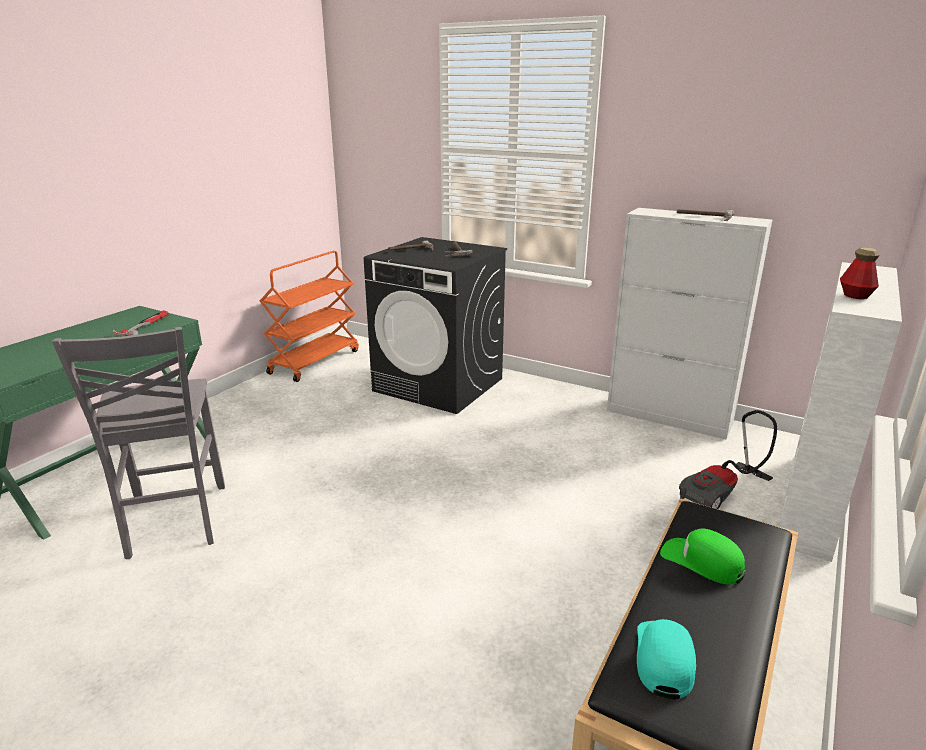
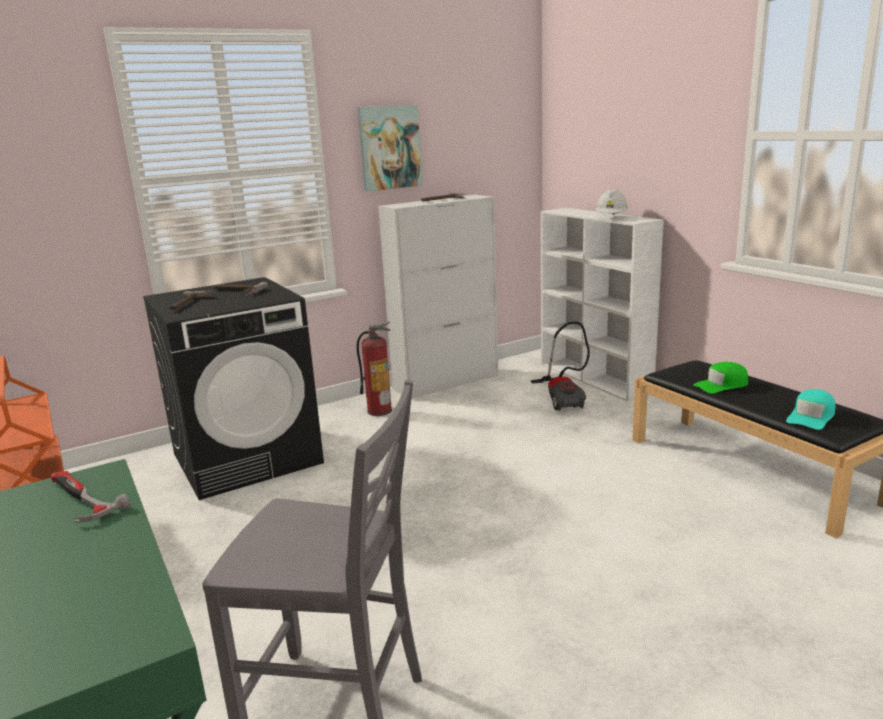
camera: 60 degrees left, 5 degrees down
(568, 406) = (379, 411): none -> fire extinguisher
(664, 659) = (811, 417): turquoise cap -> turquoise cap turned 90 degrees counterclockwise
(671, 146) = (389, 147): none -> picture
(855, 295) = (611, 218): bottle -> white hard hat

